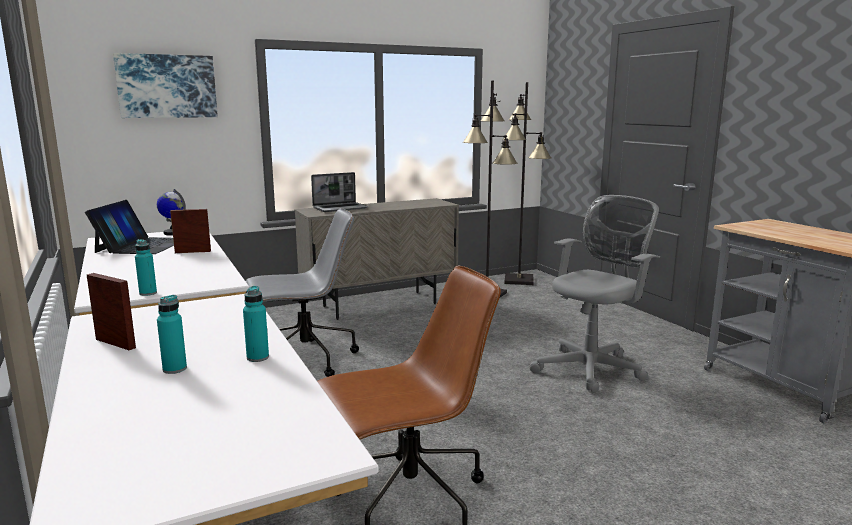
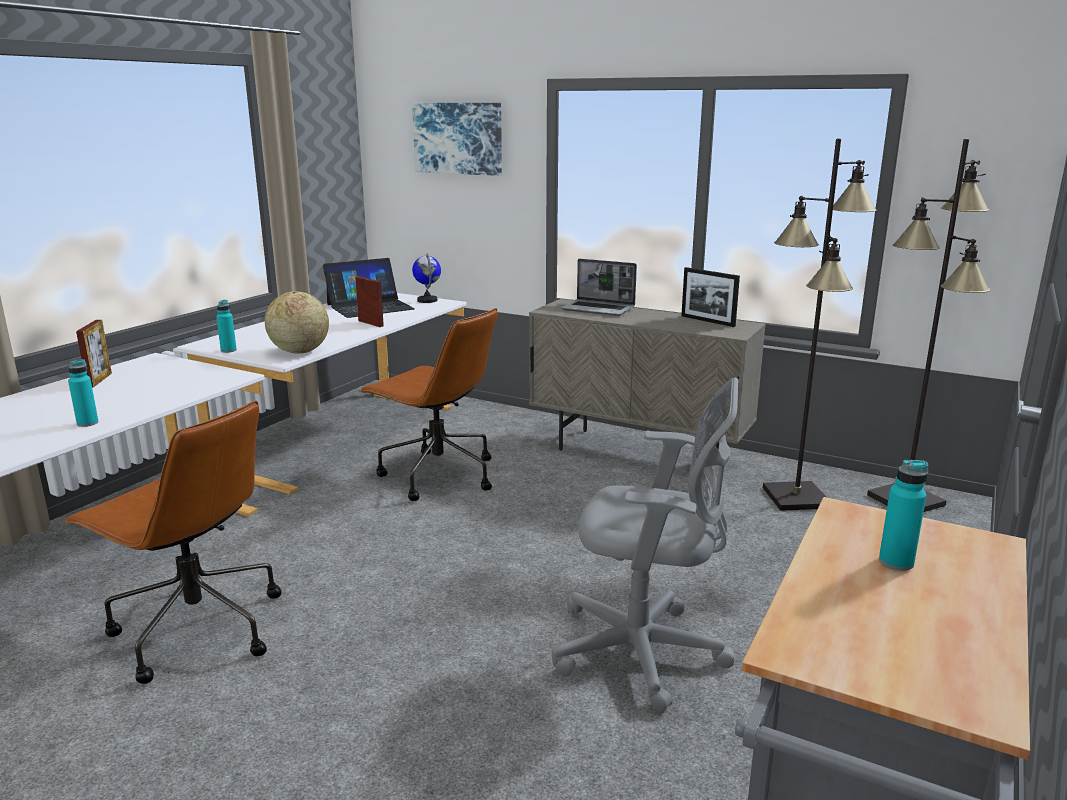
camera: 55 degrees right, 5 degrees up
(174, 369) = (52, 409): turquoise bottle -> turquoise bottle (896, 562)
(217, 276) = (299, 352): none -> globe
(304, 360) = (437, 475): grey office chair -> brown office chair
(412, 202) = (707, 321): none -> picture frame

